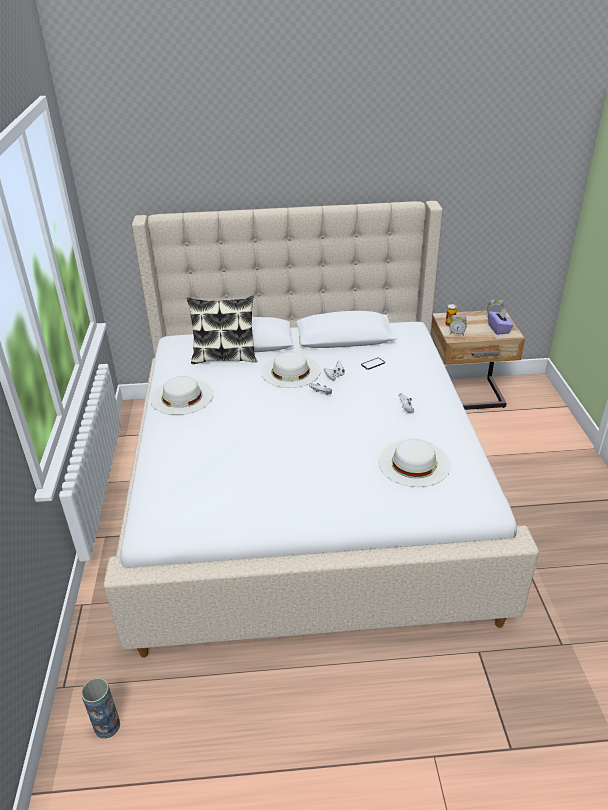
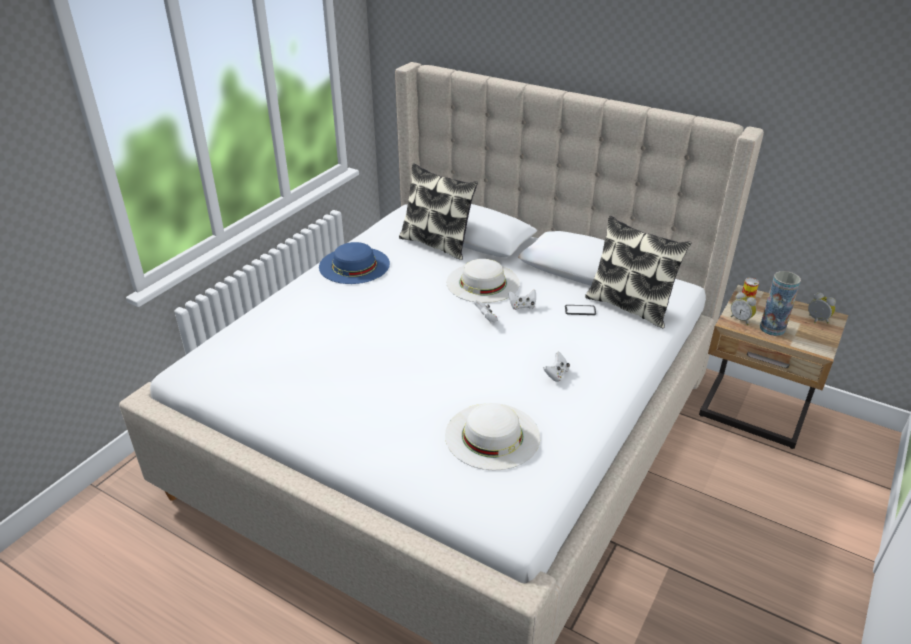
camera: 35 degrees right, 0 degrees up
(107, 726) = (89, 539): vase -> vase (772, 328)
(182, 396) = (354, 265): white hat -> blue hat
(398, 349) = (630, 306): none -> pillow
(499, 329) = (807, 336): purple tissue box -> none

